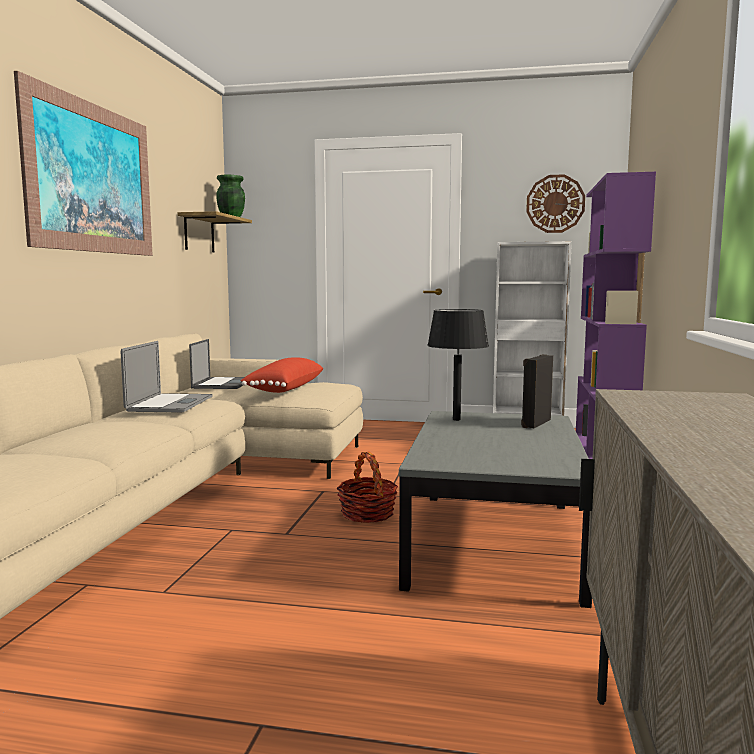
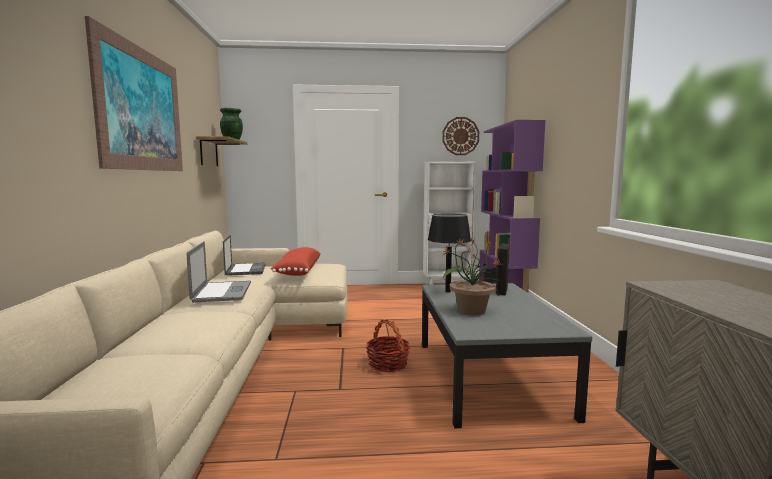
camera: 15 degrees left, 0 degrees up
(460, 440) = (470, 310): none -> potted plant

